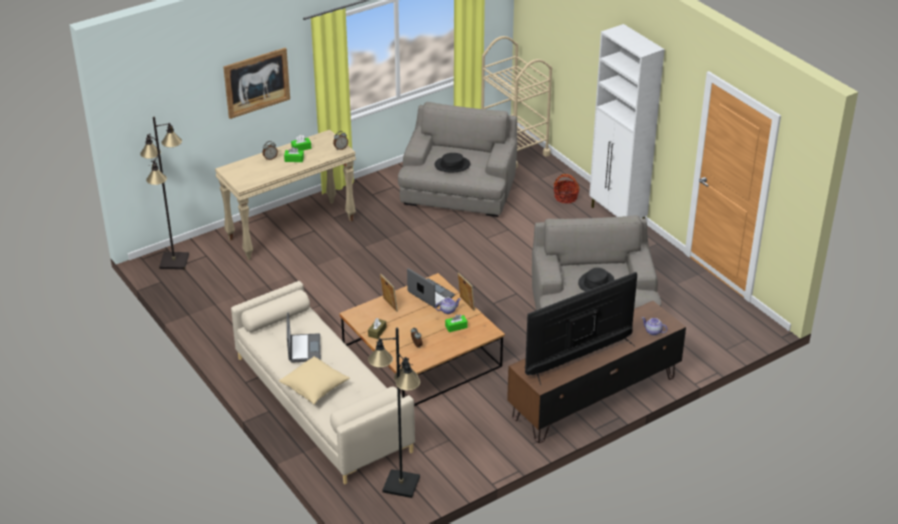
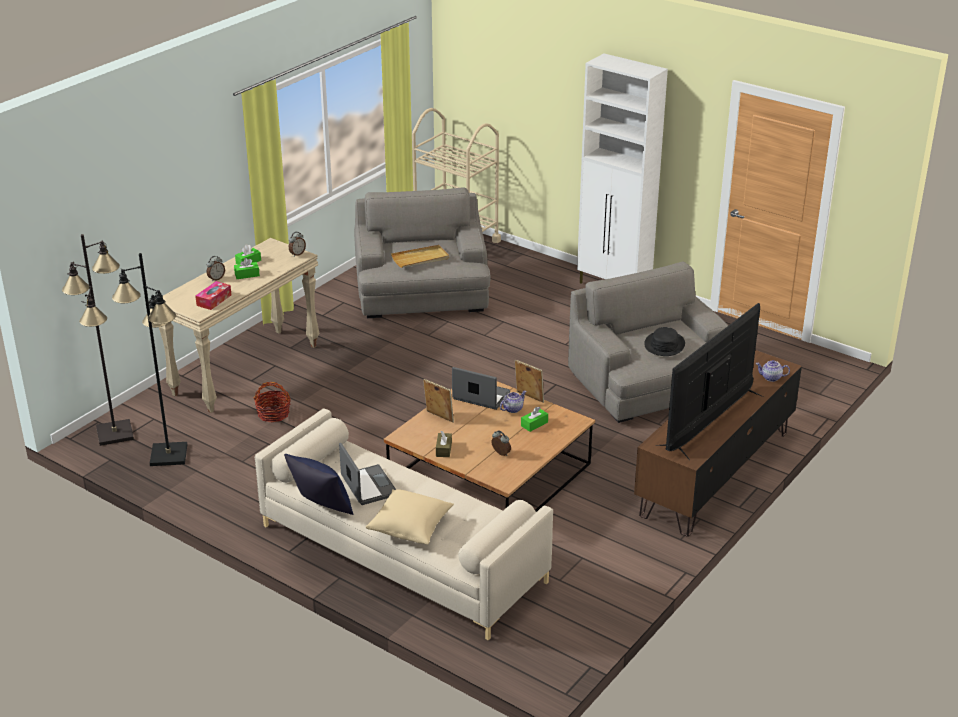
camera: 20 degrees left, 5 degrees down
(257, 82) = (184, 185): picture -> none
(258, 176) = (214, 300): none -> tissue box
(262, 358) = (321, 509): none -> blue pillow
(401, 484) = (557, 622): black floor lamp -> black floor lamp (168, 455)
(452, 165) = (420, 258): black hat -> beige tray
(566, 197) = (545, 278): basket -> basket (273, 414)

